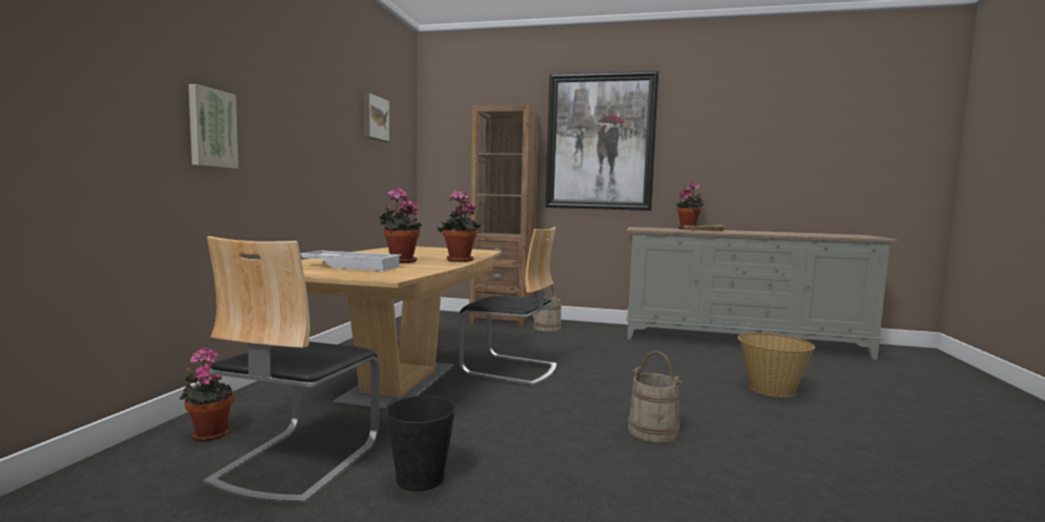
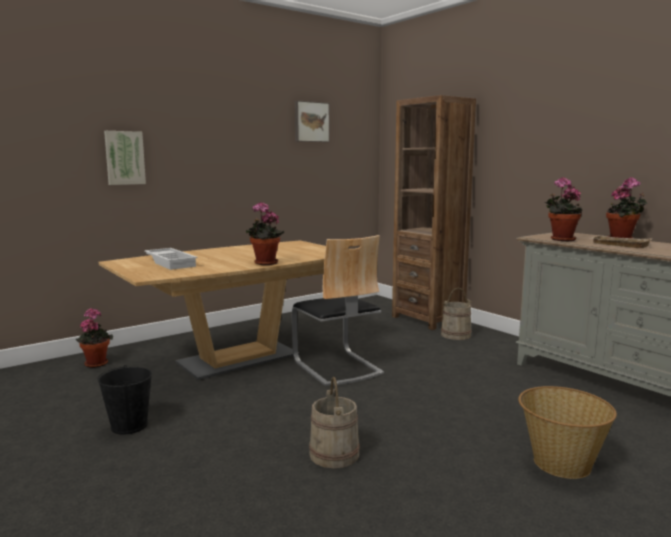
camera: 40 degrees right, 5 degrees up
(296, 461) = (99, 393): chair -> none
(399, 261) = (219, 260): potted plant -> potted plant (560, 239)
(600, 142) = (536, 127): picture -> none

